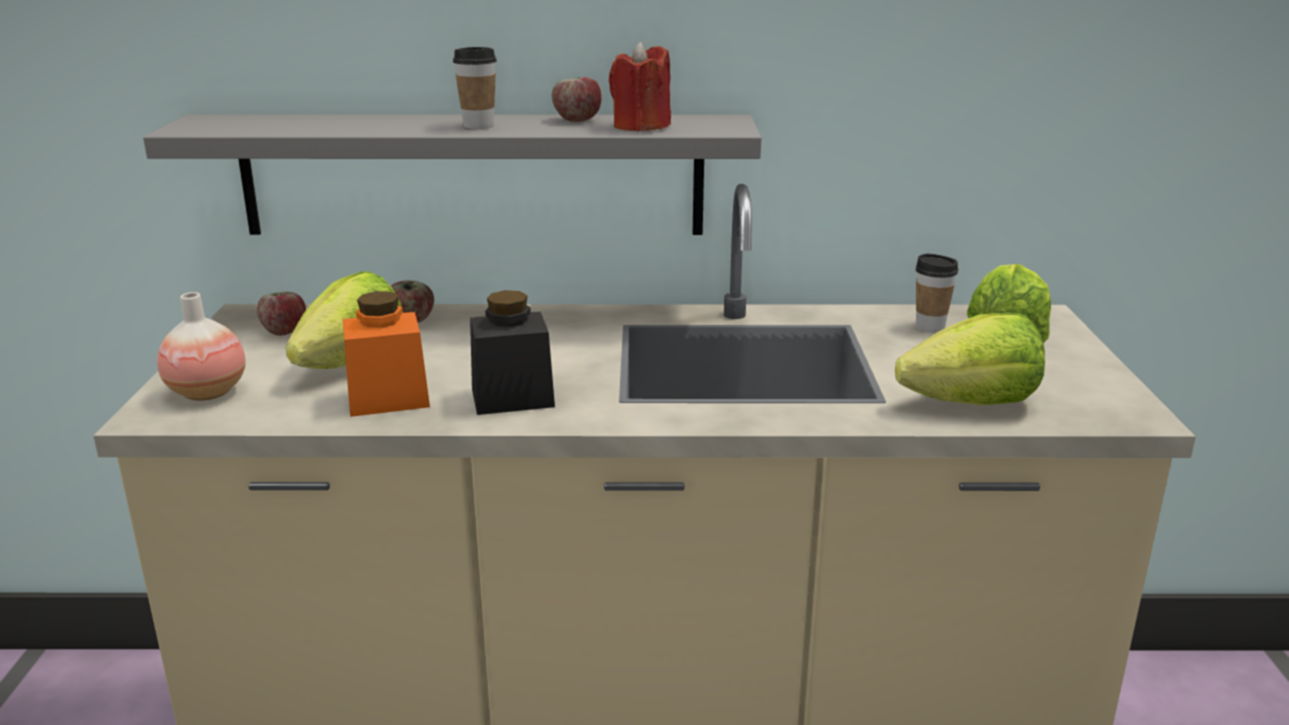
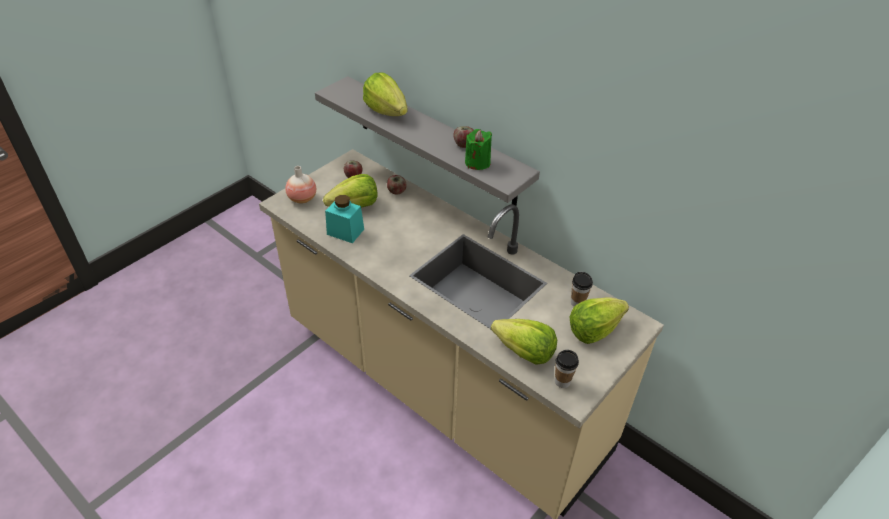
camera: 40 degrees right, 20 degrees up
(355, 123) = (386, 111): none -> lettuce
(388, 399) = (345, 232): orange jar -> turquoise jar
(478, 126) = (422, 133): cup -> cup (562, 381)
(512, 398) = (380, 253): black jar -> none
(641, 126) = (477, 163): red candle -> green candle

